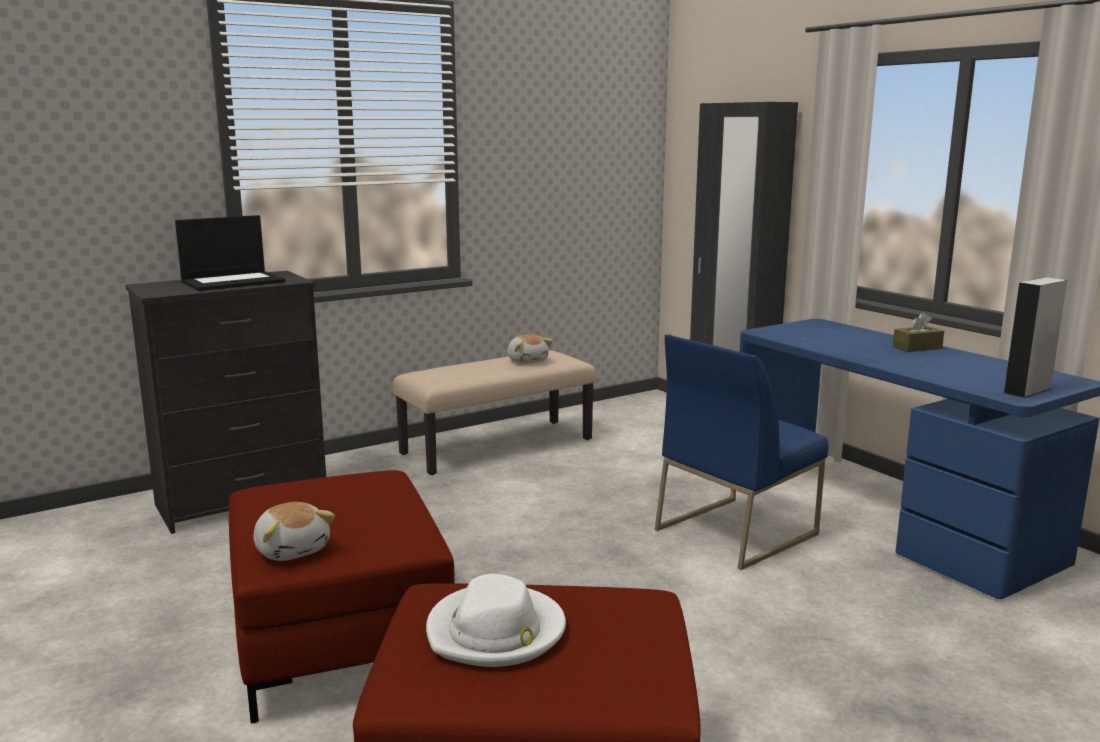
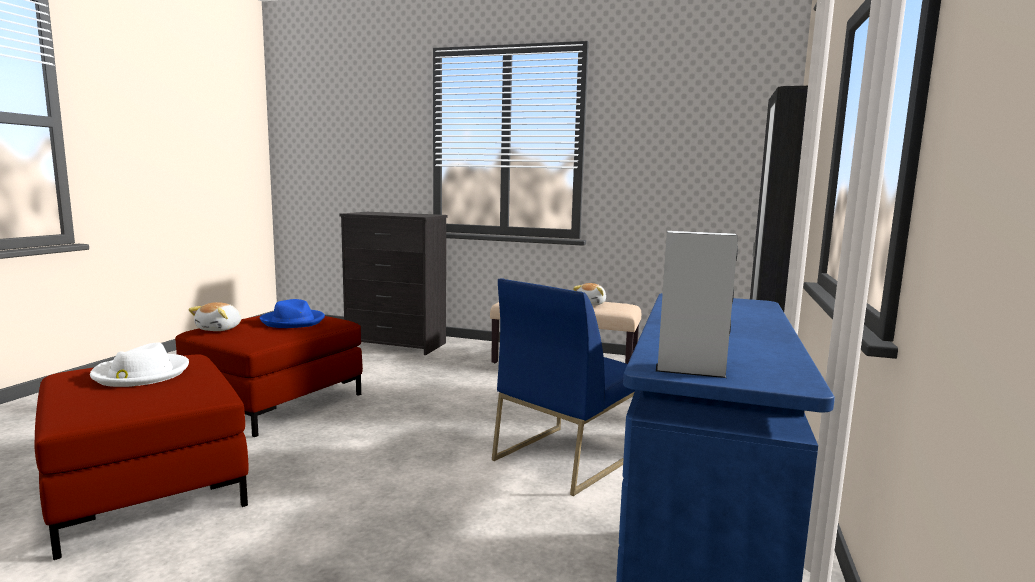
camera: 50 degrees right, 5 degrees down
(233, 282) = (400, 214): laptop -> none
(340, 498) = (293, 321): none -> blue hat
(736, 531) = (564, 457): blue chair -> blue chair turned 60 degrees counterclockwise
(917, 348) = (756, 329): brown tissue box -> none

